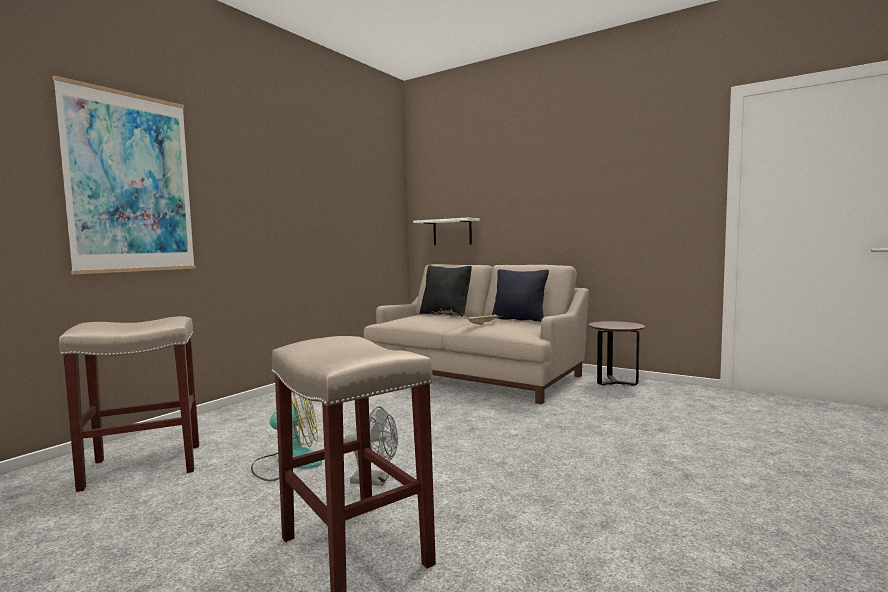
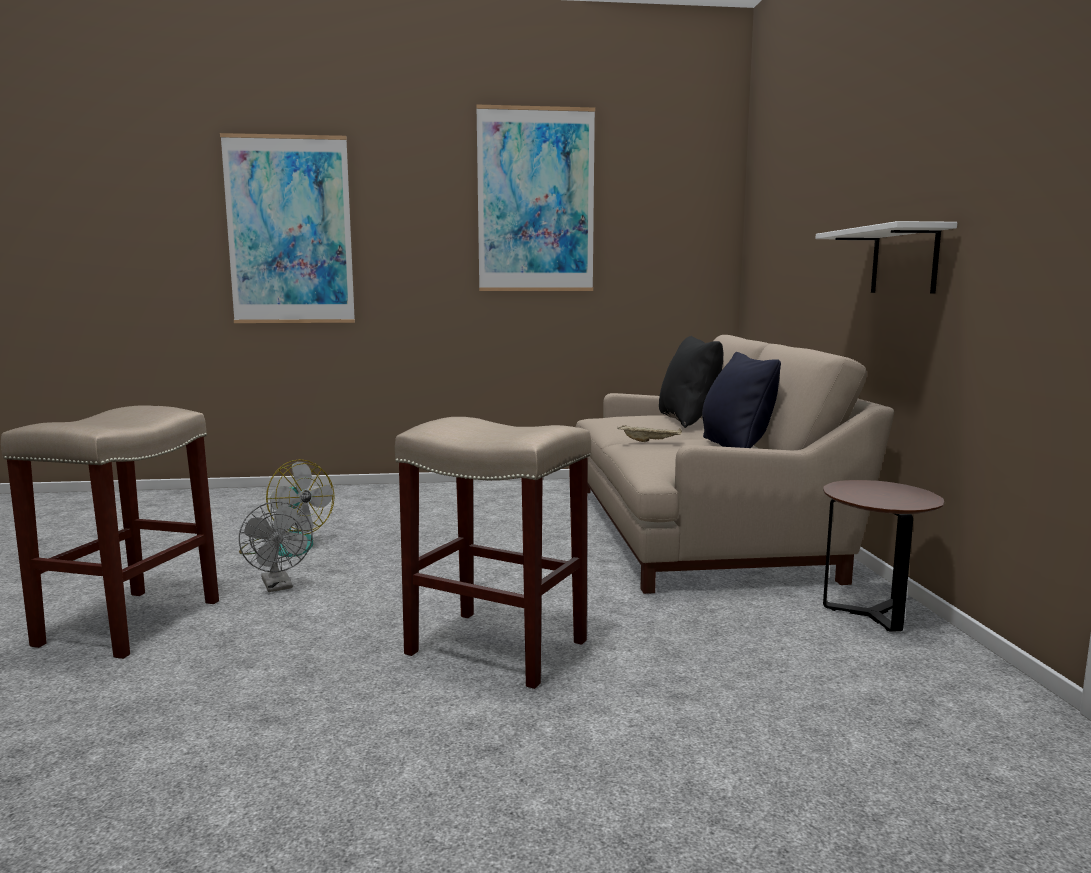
camera: 50 degrees right, 5 degrees up
(145, 465) = (231, 511): beige stool -> beige stool (499, 647)
(313, 177) = (536, 200): none -> picture
(452, 232) = (774, 279): white shelf -> white shelf (904, 261)

